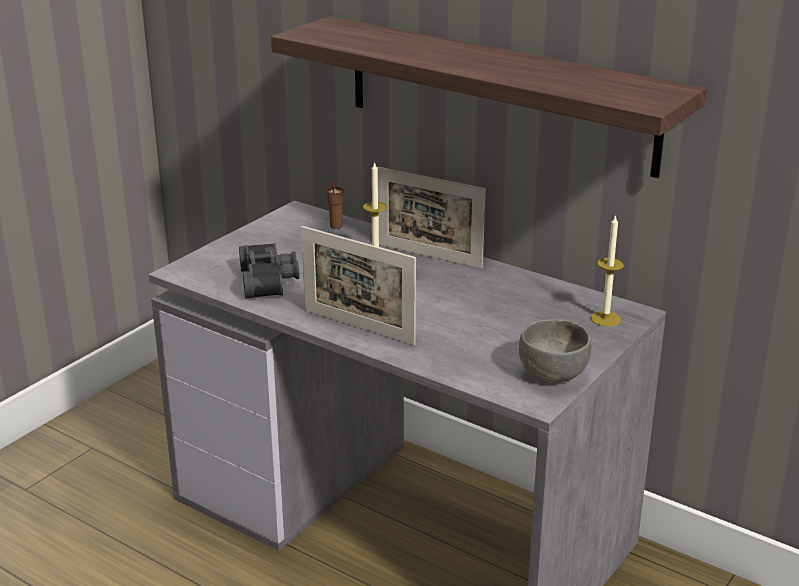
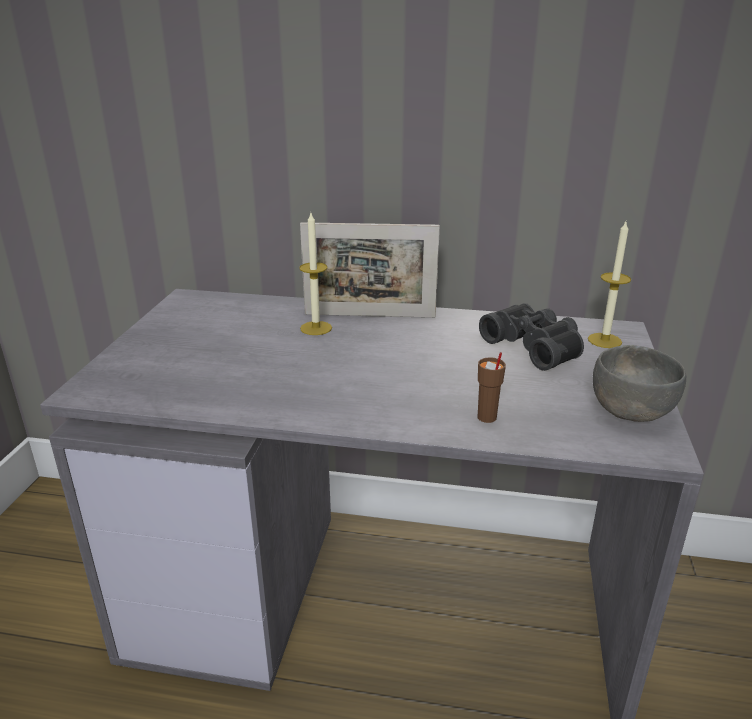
camera: 25 degrees left, 0 degrees up
(270, 281) = (214, 378): black binoculars -> black binoculars (535, 347)
(335, 226) = (244, 305): brown cup -> brown cup (486, 418)
(358, 327) = (370, 409): picture frame -> none
(498, 94) = (434, 117): shelf -> none

